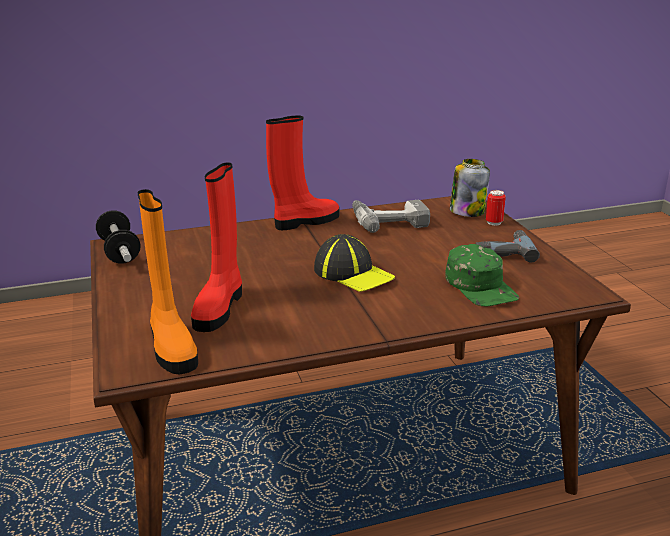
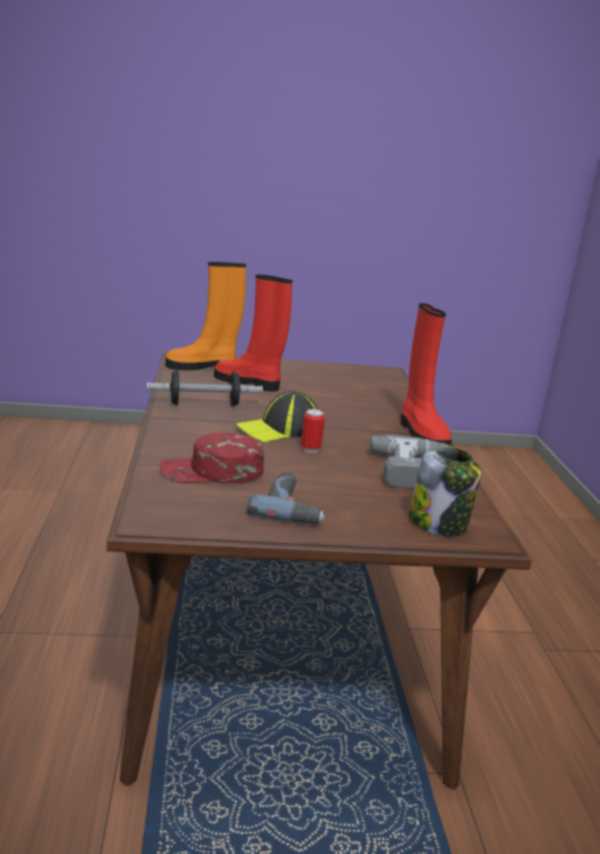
camera: 100 degrees right, 5 degrees down
(119, 252) = (370, 370): dumbbell -> dumbbell (204, 404)
(481, 286) = (211, 472): green cap -> red cap
(494, 222) = (390, 530): can -> can (310, 449)

